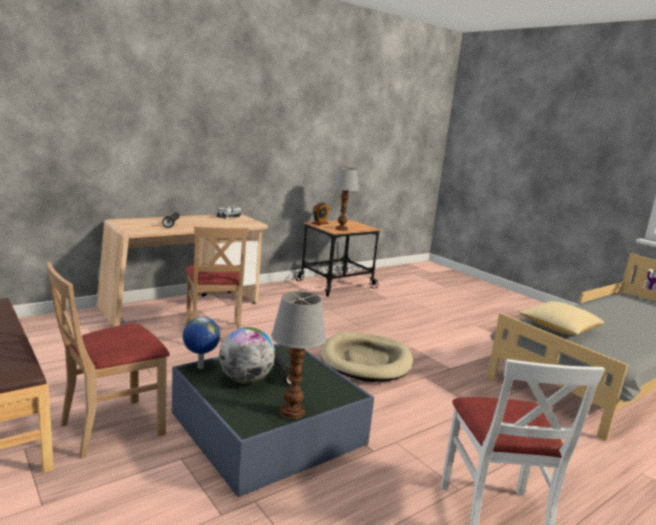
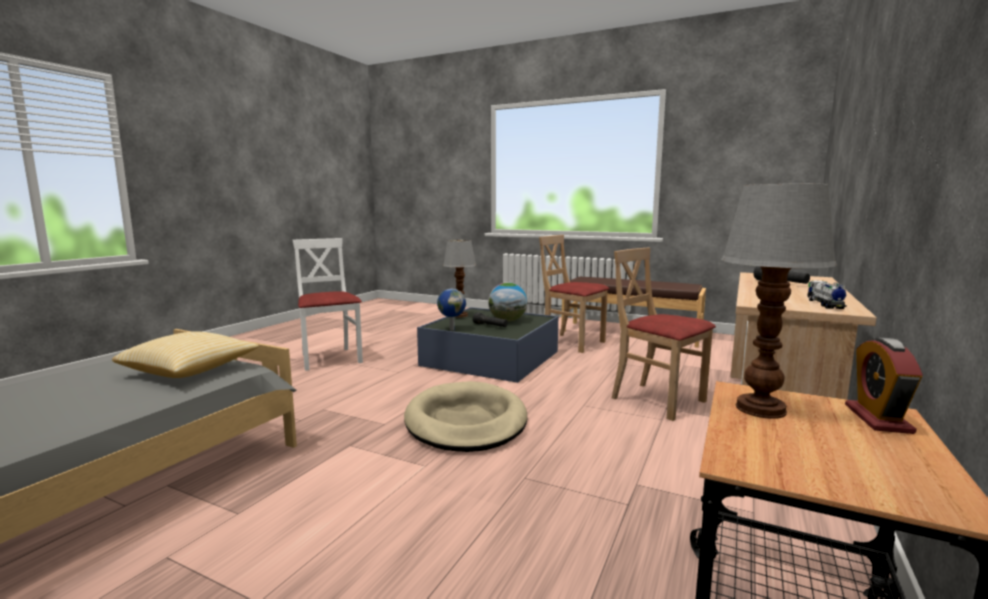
camera: 155 degrees right, 5 degrees down
(112, 427) = (572, 343): beige chair -> beige chair turned 75 degrees counterclockwise
(200, 367) = (544, 319): globe -> globe (451, 329)

